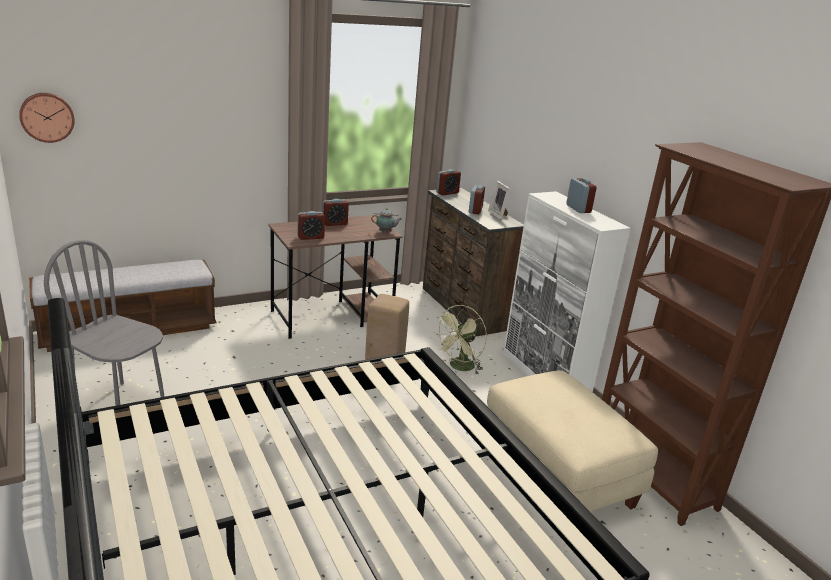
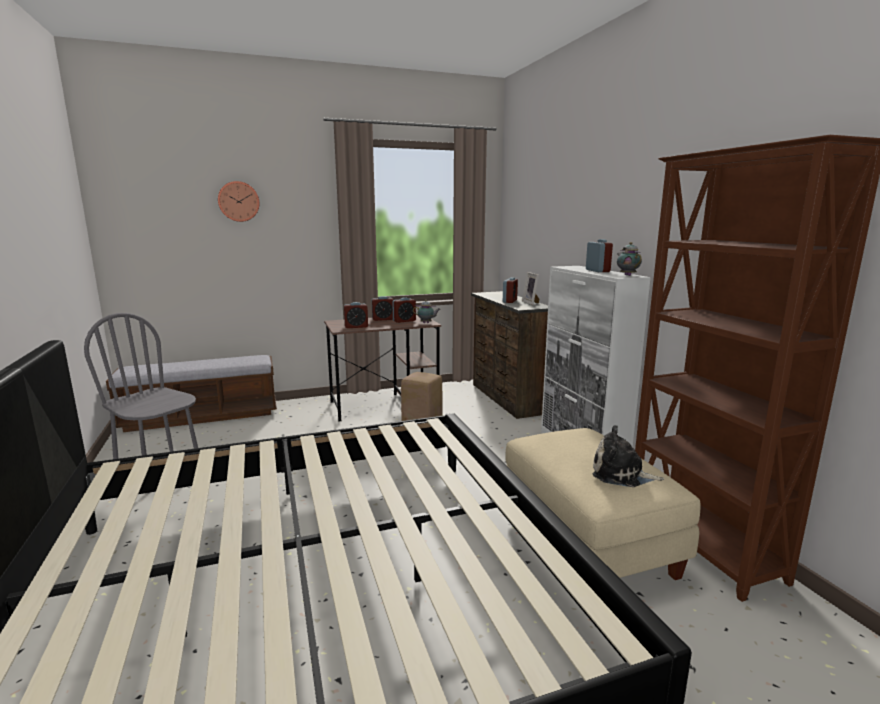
camera: 10 degrees right, 10 degrees down
(47, 117) = (131, 228): wall clock -> wall clock (239, 201)
(447, 193) = (488, 293): alarm clock -> alarm clock (404, 321)
(459, 368) = (495, 443): green fan -> none
(596, 426) = (621, 474): none -> plush toy
(608, 223) = (627, 275): none -> teapot

